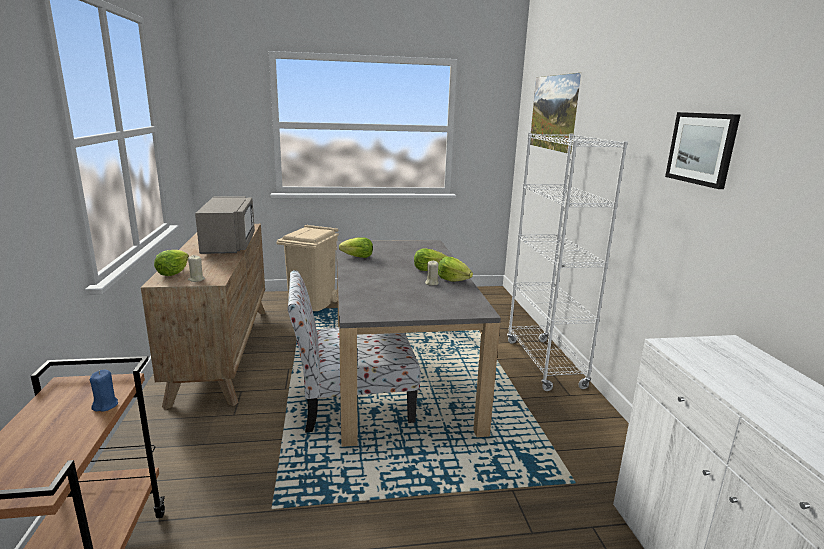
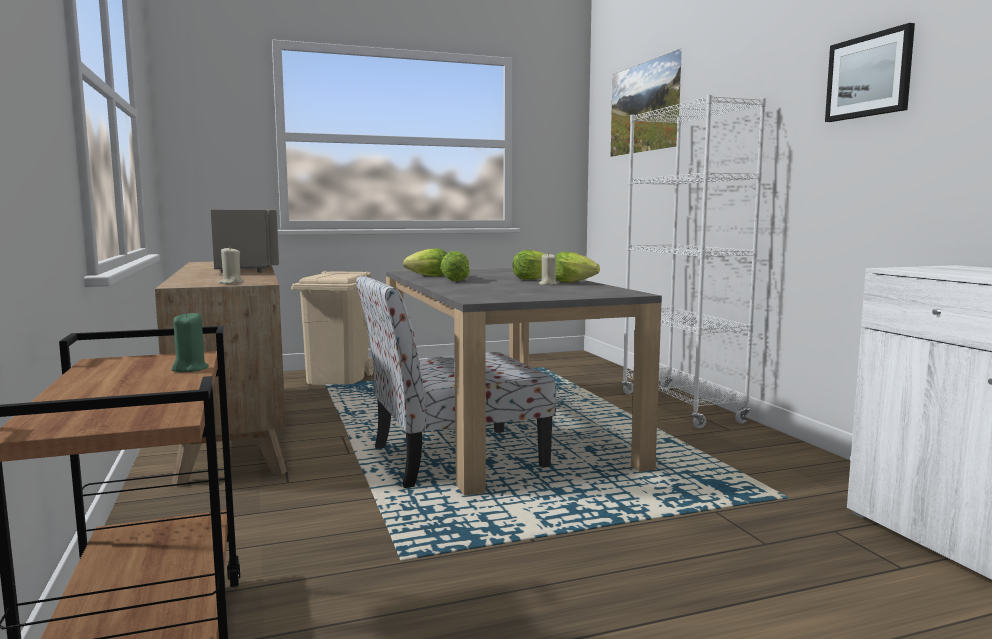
camera: 10 degrees left, 10 degrees down
(105, 405) = (190, 369): blue candle -> green candle
(173, 273) = (190, 281): lettuce -> lettuce (455, 280)

